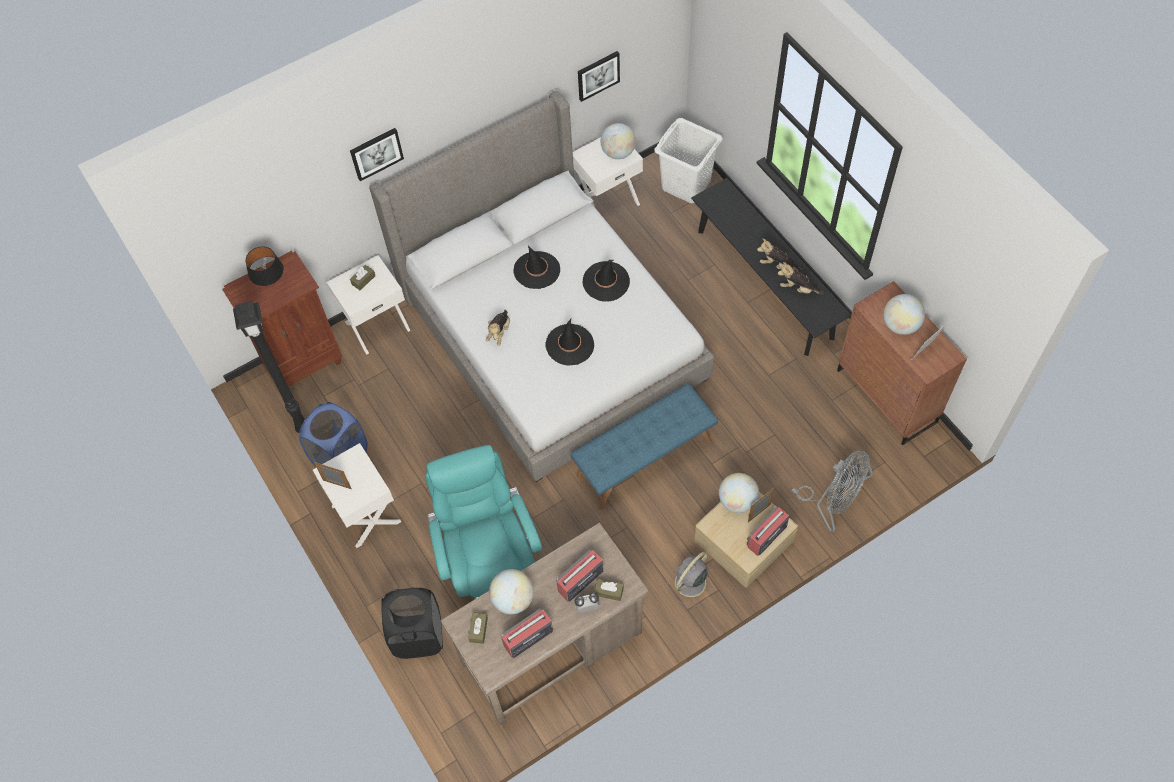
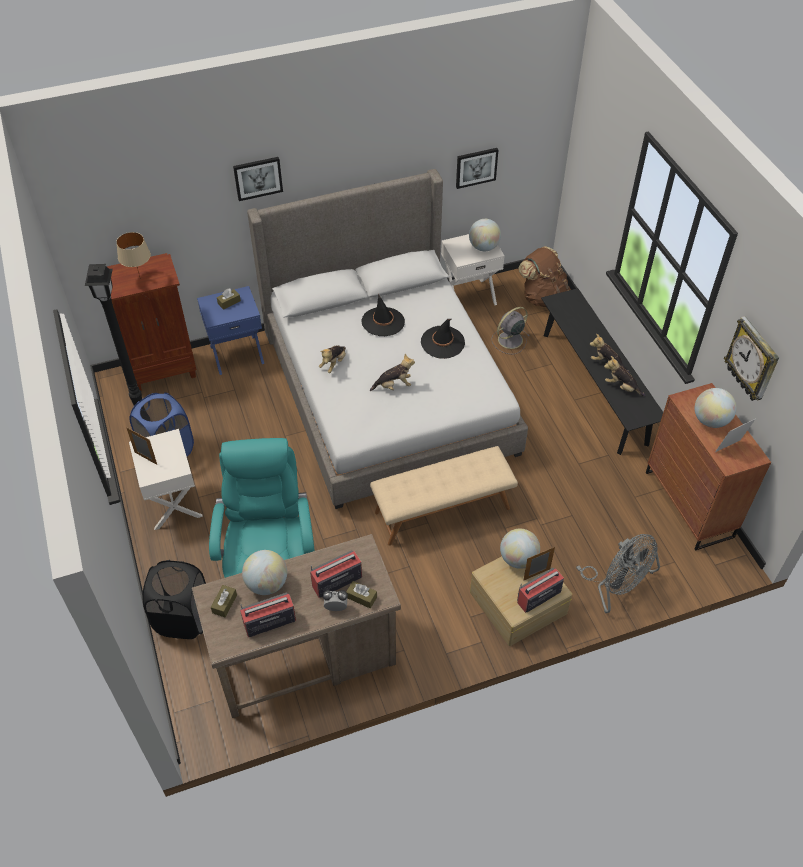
camera: 10 degrees right, 10 degrees down
(273, 289) = (140, 278): black table lamp -> beige table lamp
(377, 325) = (236, 354): white nightstand -> blue nightstand
(570, 345) = (394, 385): black hat -> plush toy
(644, 458) = (442, 509): blue bench -> beige bench
(686, 184) = (542, 296): white laundry basket -> brown backpack
(689, 583) = (454, 630): grey fan -> grey fan (509, 340)
(934, 265) = (752, 360): none -> wall clock

